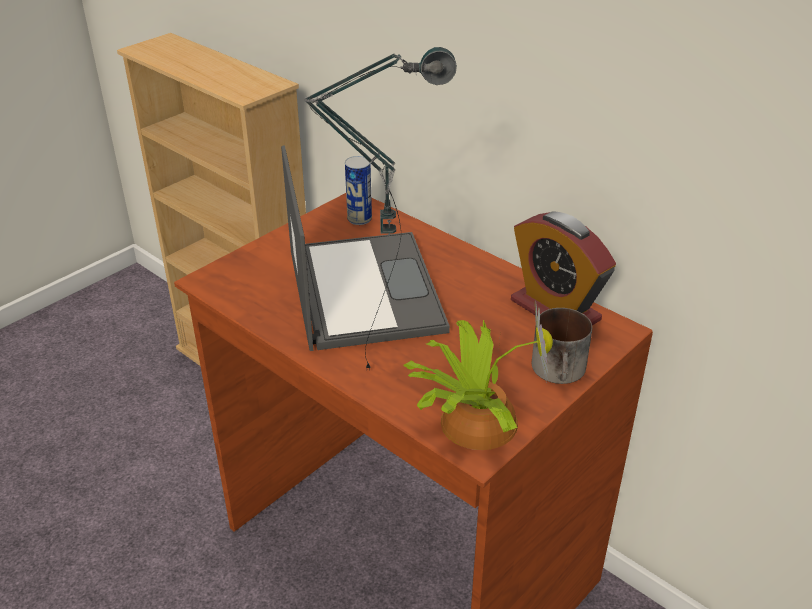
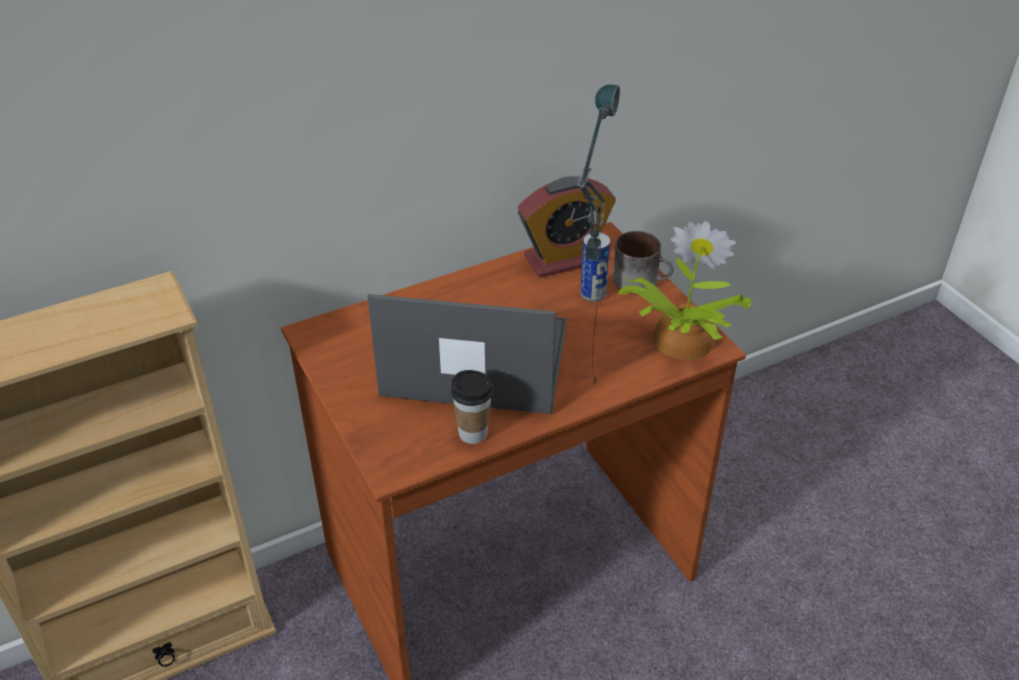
camera: 70 degrees left, 5 degrees up
(265, 311) = (473, 433): none -> cup
(359, 219) = (348, 335): can -> can (593, 294)

